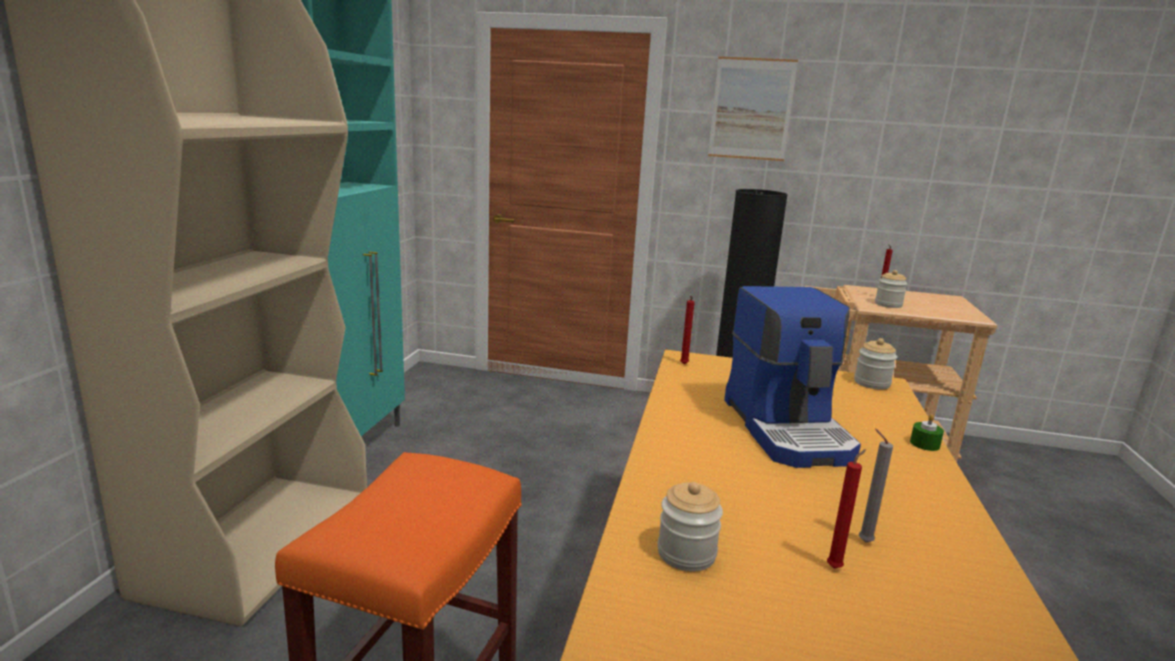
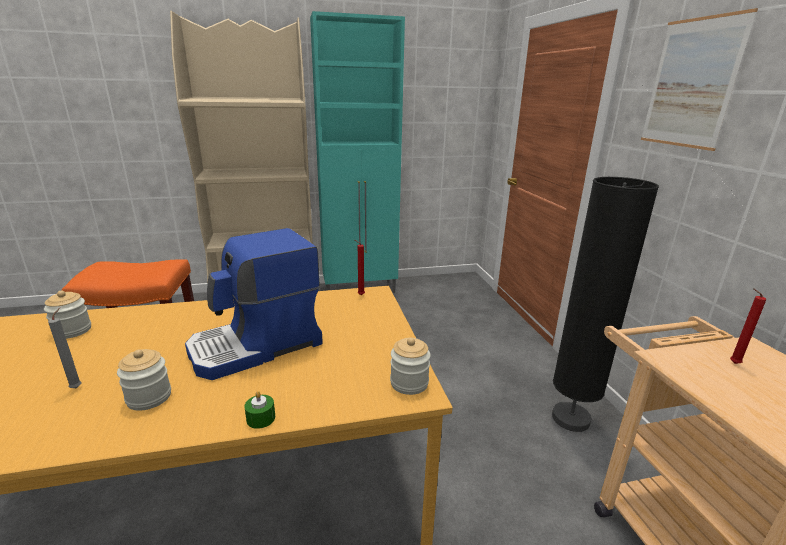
camera: 65 degrees right, 5 degrees up
(836, 567) = (46, 378): red candle -> none
(888, 304) = (707, 371): jar -> jar (149, 397)

